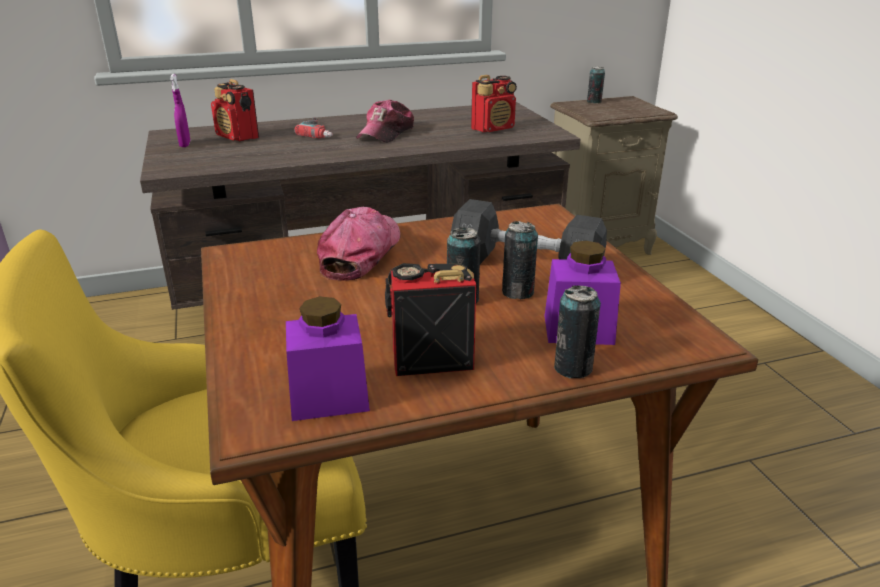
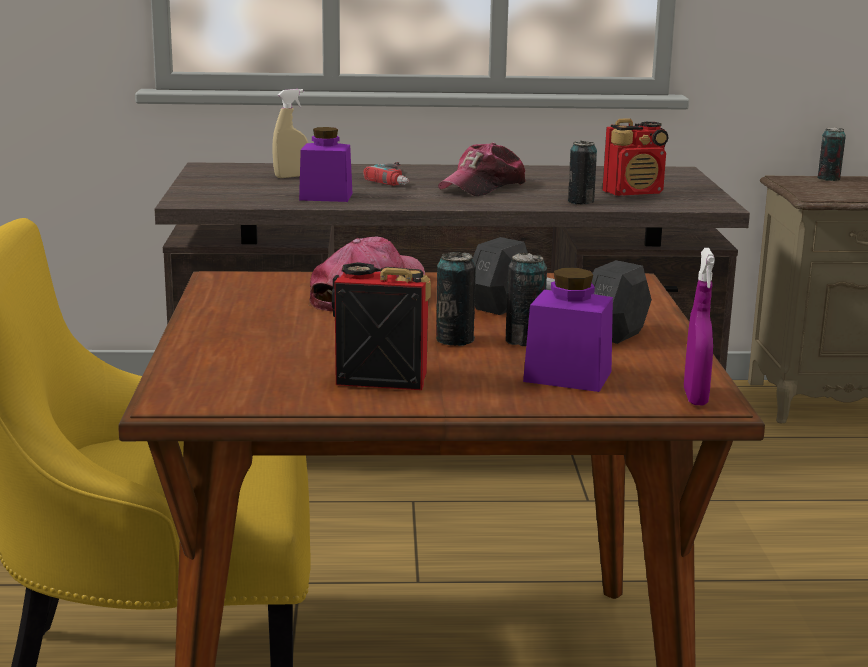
camera: 15 degrees right, 10 degrees down
(185, 144) = (223, 179): purple spray bottle -> purple spray bottle (695, 397)
(238, 137) = (291, 176): radio -> beige spray bottle
(329, 397) = (257, 391): purple jar -> purple jar (326, 196)
(573, 368) = (533, 402): can -> can (581, 202)

